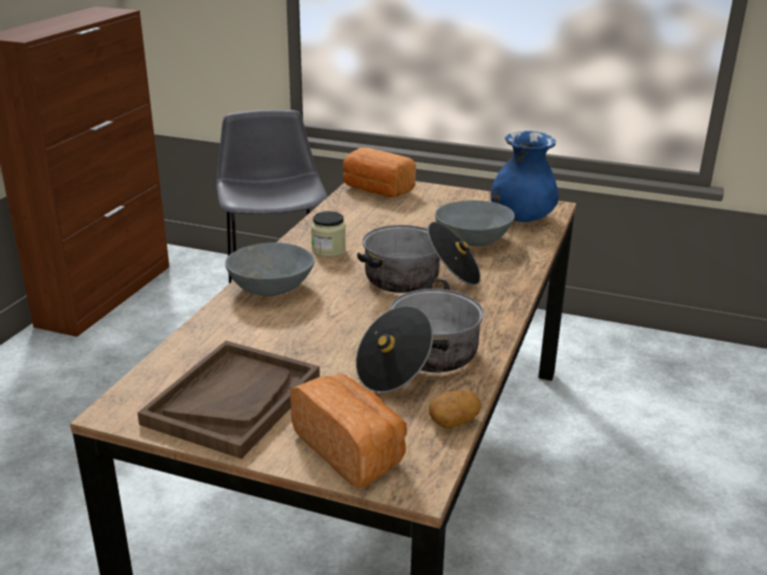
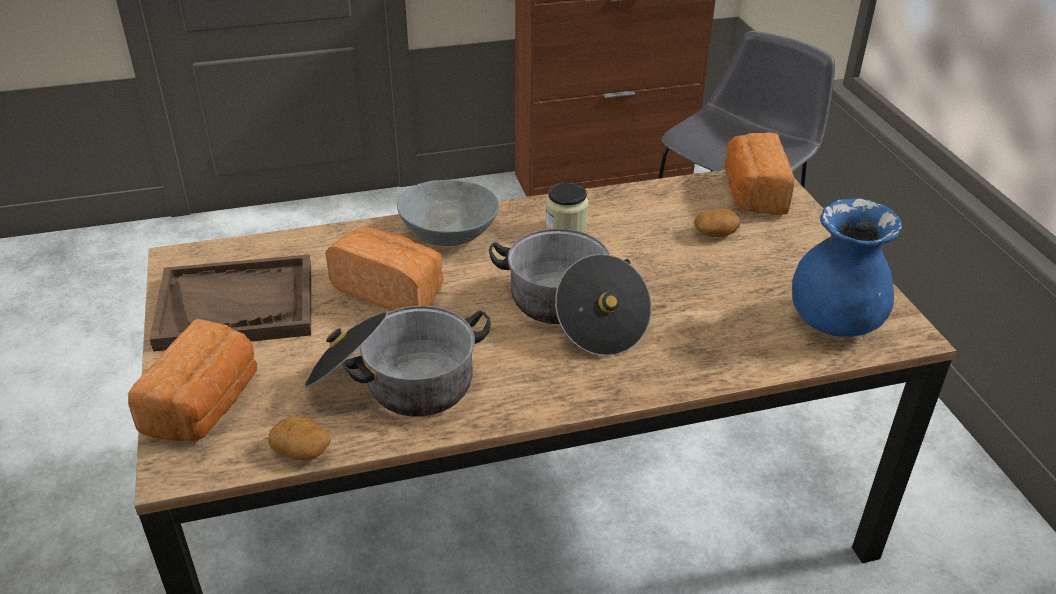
camera: 55 degrees right, 10 degrees up
(308, 330) = (391, 290): none -> bread
(400, 213) = (715, 234): none -> potato
(474, 239) = (719, 310): grey bowl -> none

